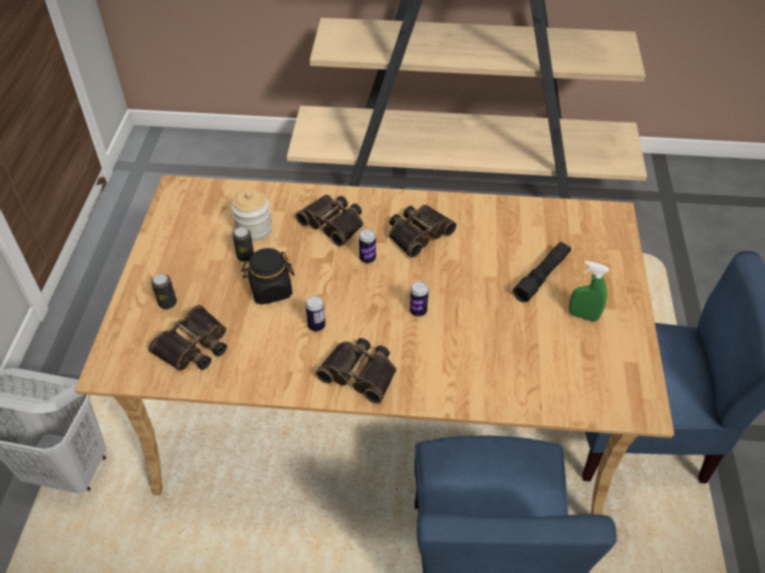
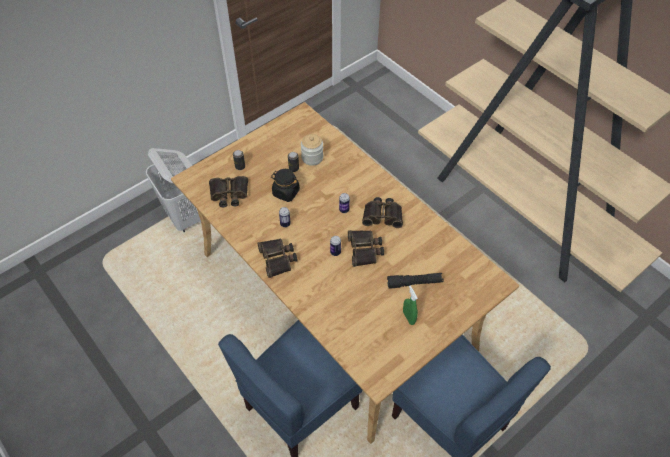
camera: 45 degrees right, 5 degrees up
(334, 223) = (350, 181): binoculars -> binoculars (365, 250)

